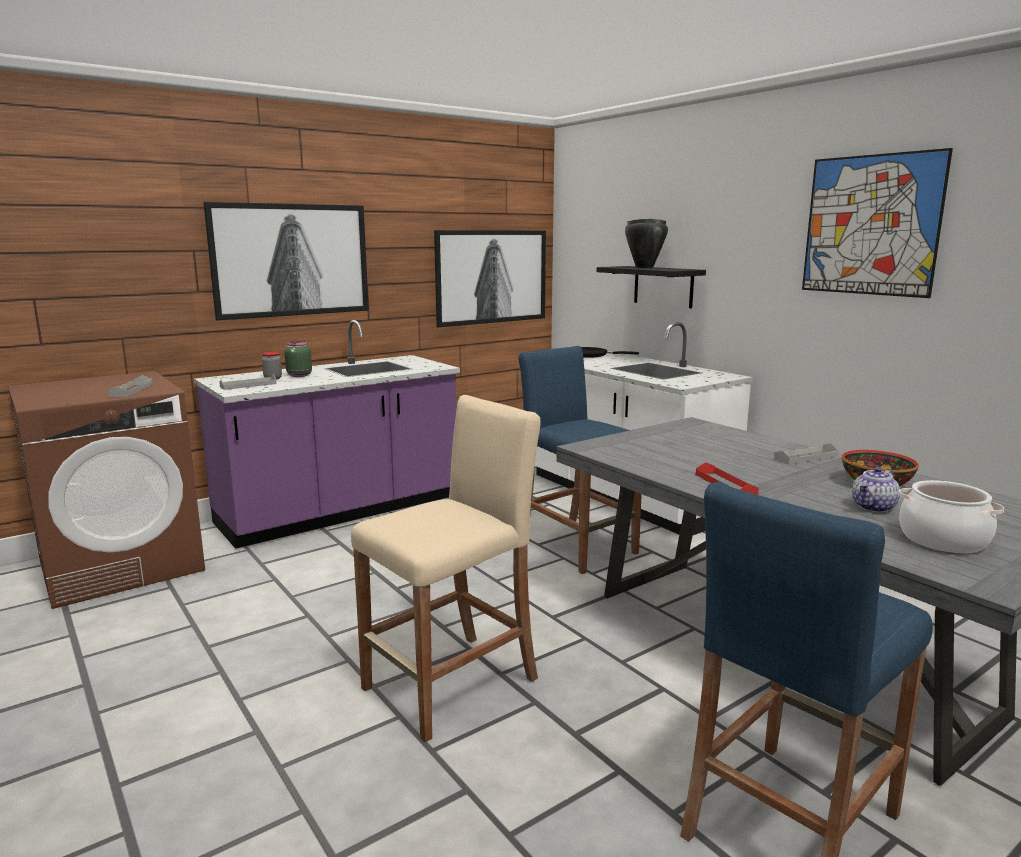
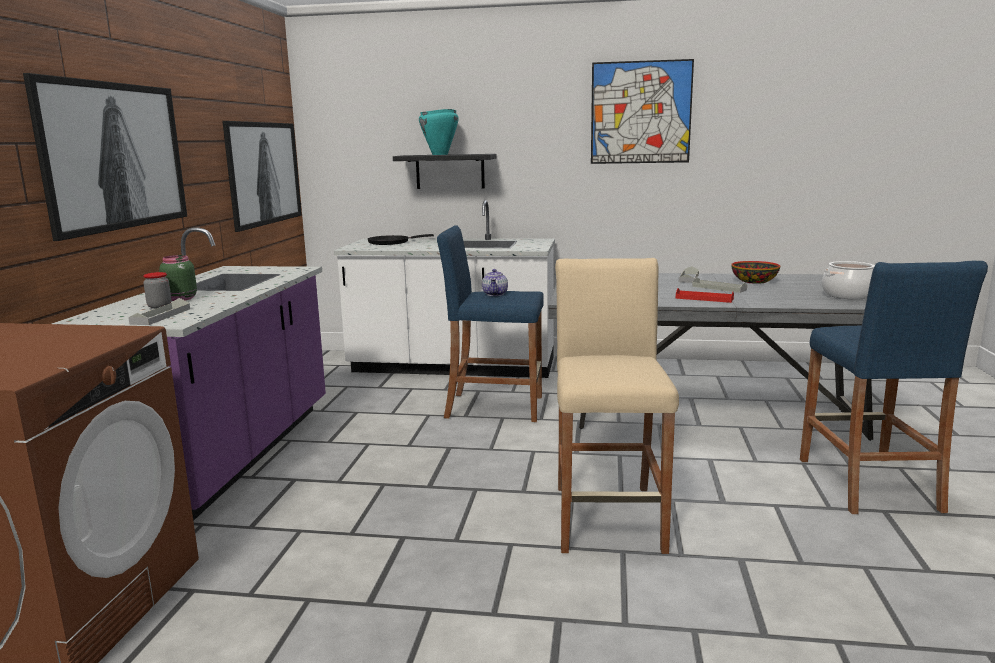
camera: 45 degrees left, 0 degrees up
(131, 390) = (83, 340): grey tray -> grey tray (719, 288)
(644, 267) = (440, 154): black cooking pot -> turquoise cooking pot
(874, 507) = (788, 291): teapot -> teapot (495, 294)

